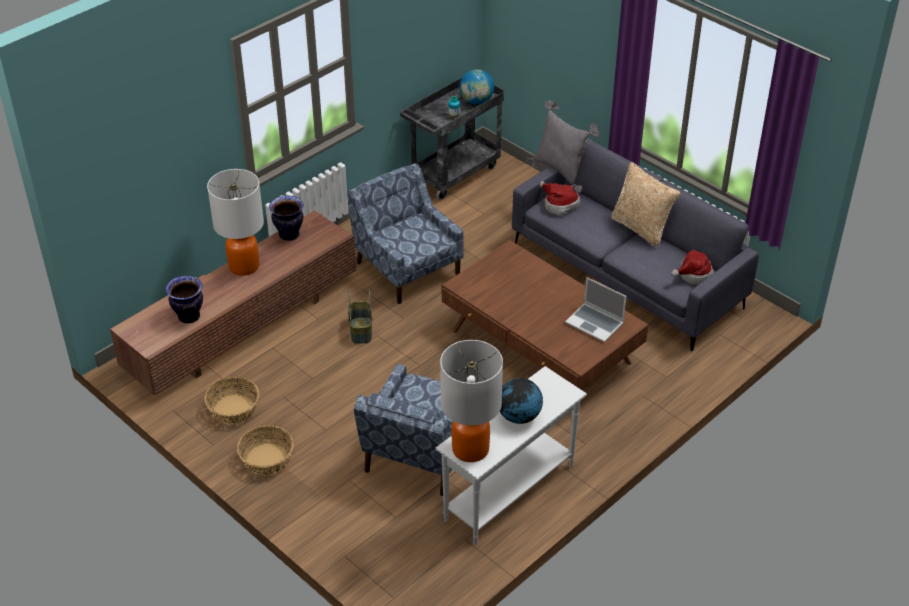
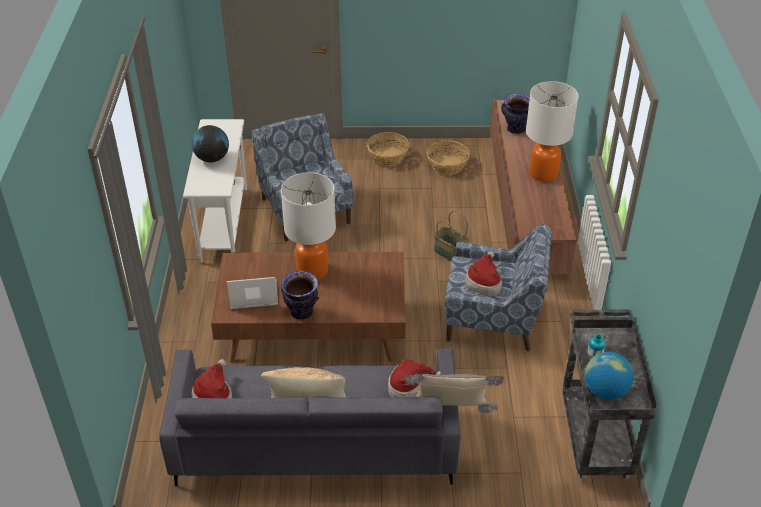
camera: 135 degrees right, 0 degrees up
(289, 235) = (556, 211): vase -> vase (301, 313)
(415, 235) = (484, 282): none -> hat
(470, 449) = (221, 128): table lamp -> table lamp (312, 270)

